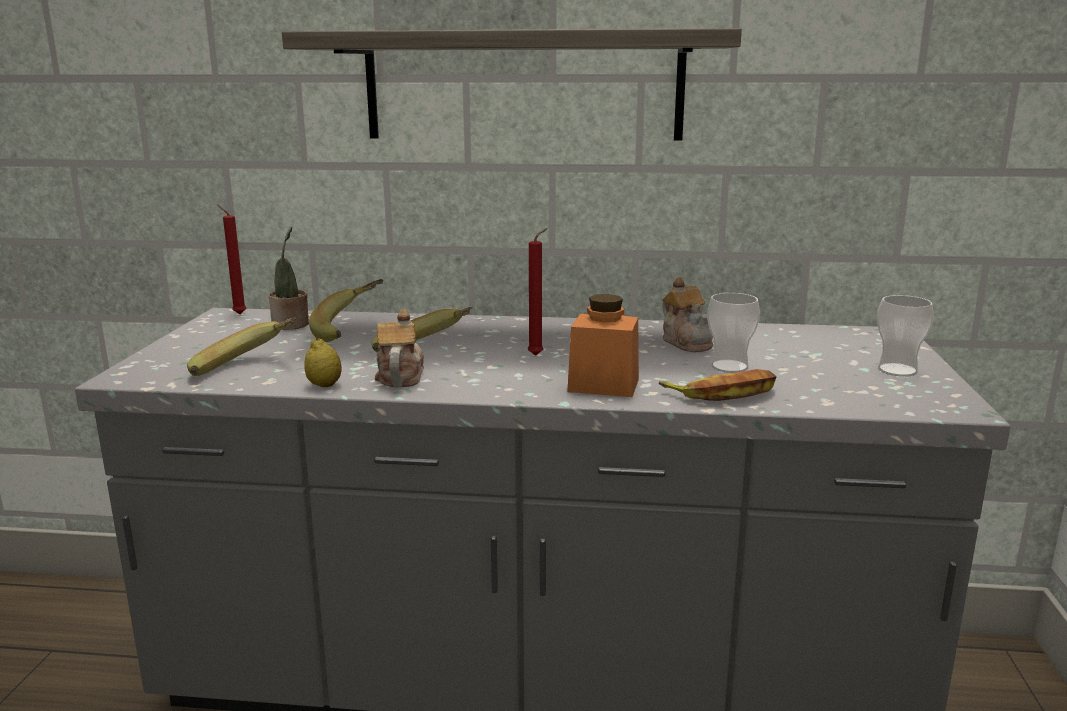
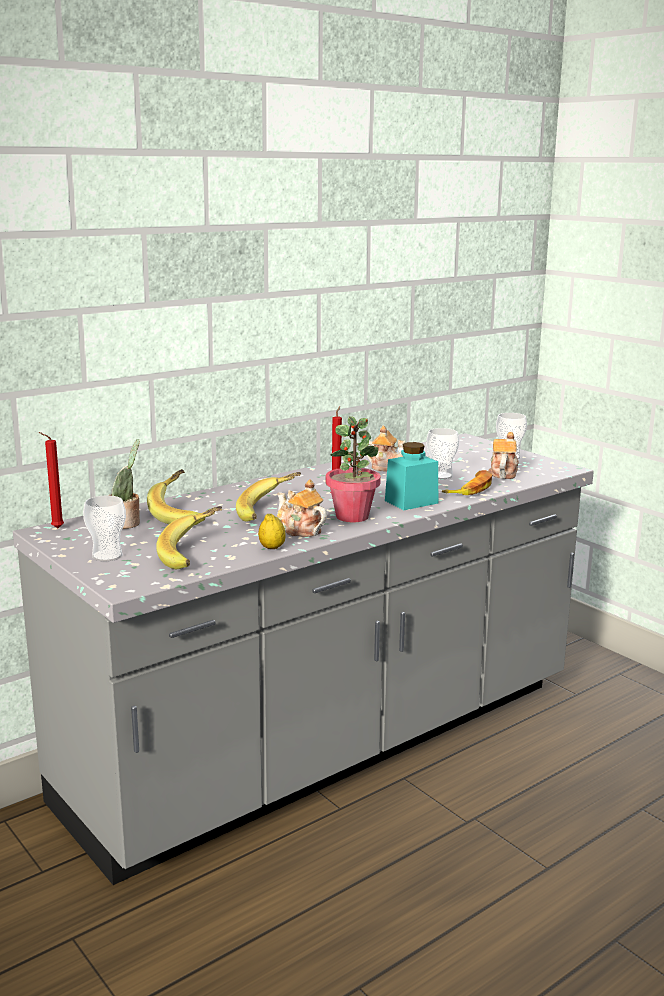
camera: 45 degrees left, 0 degrees up
(197, 347) = (107, 556): none -> cup
(491, 380) = (352, 516): none -> potted plant
(523, 87) = (251, 304): shelf -> none
(603, 385) = (411, 502): orange jar -> turquoise jar
(830, 387) = (503, 473): none -> teapot

